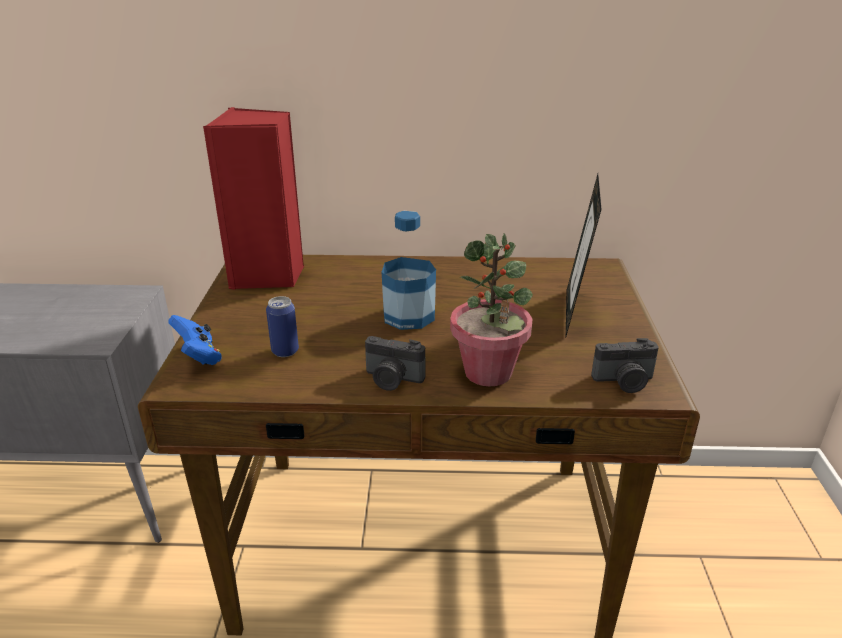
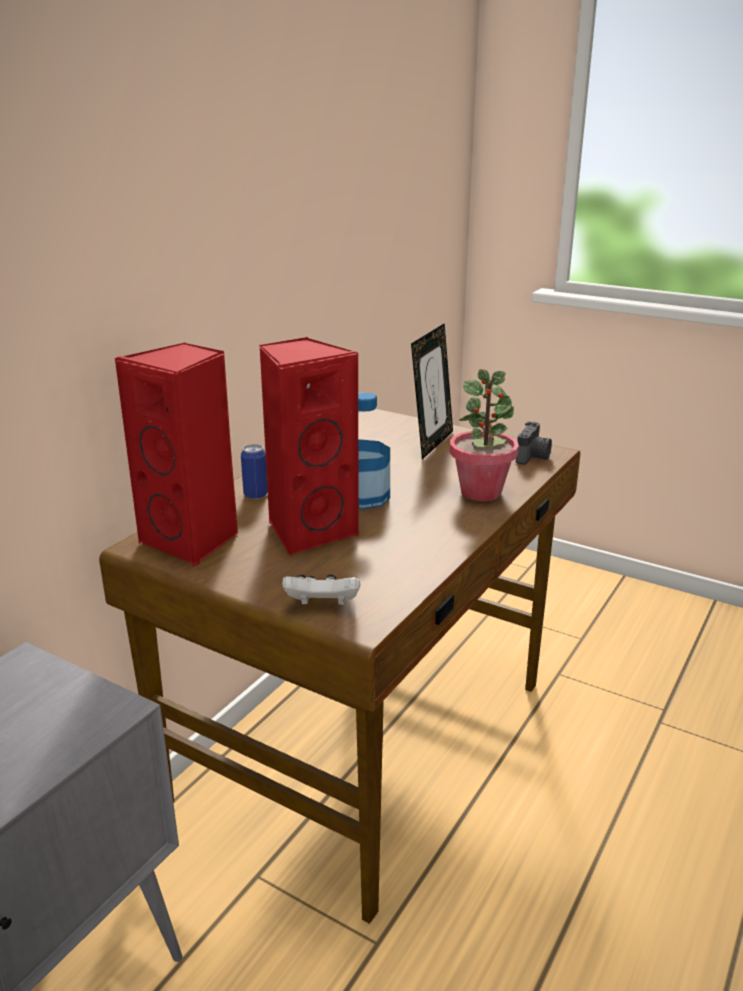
camera: 60 degrees left, 5 degrees down
(199, 357) = (323, 606): blue game controller -> white game controller
(285, 351) = (361, 561): can -> can (255, 495)
(321, 312) = (309, 531): none -> red speaker
(392, 379) = (456, 527): camera -> none
(574, 313) = (431, 443): picture frame -> picture frame turned 105 degrees counterclockwise

